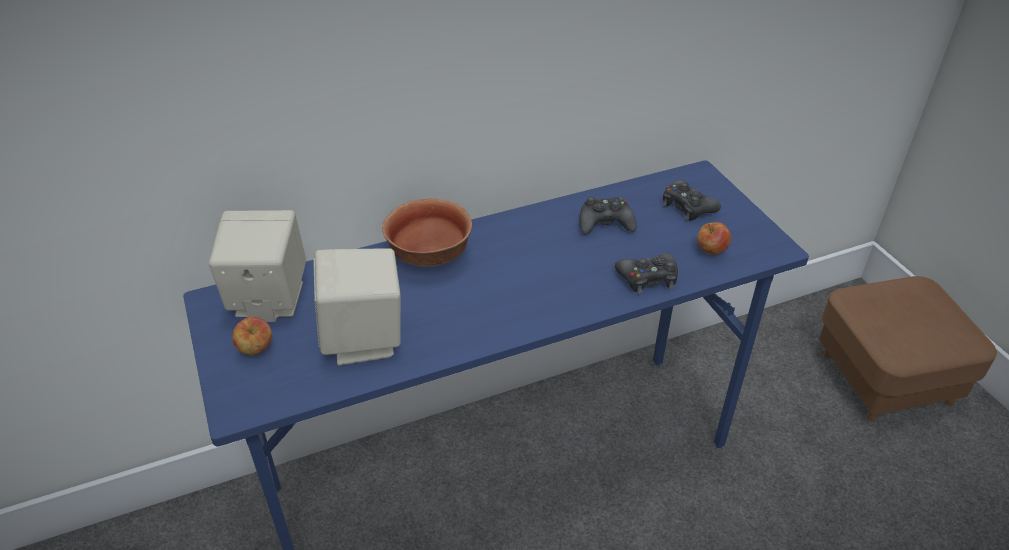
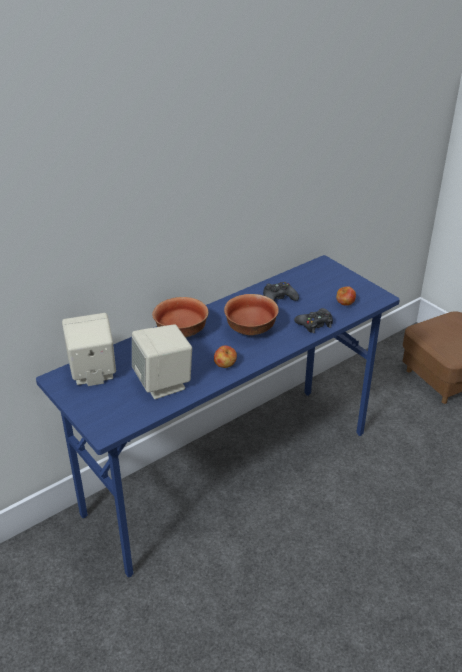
camera: 15 degrees left, 5 degrees down
(255, 349) = (99, 400): apple -> apple (225, 365)
(540, 271) = (251, 330): none -> bowl
(687, 207) = (323, 282): black game controller -> none

